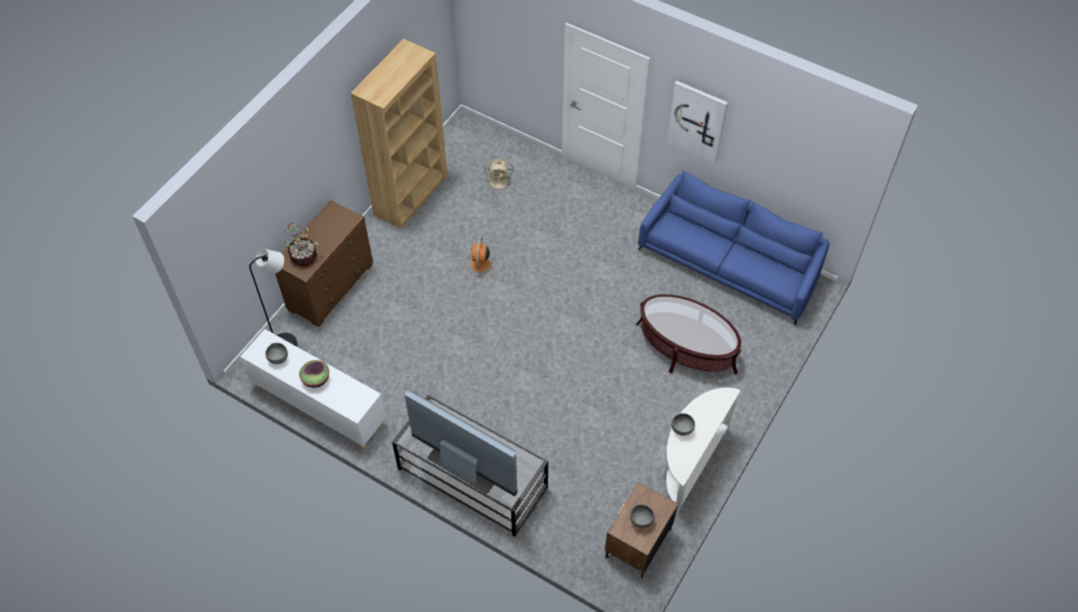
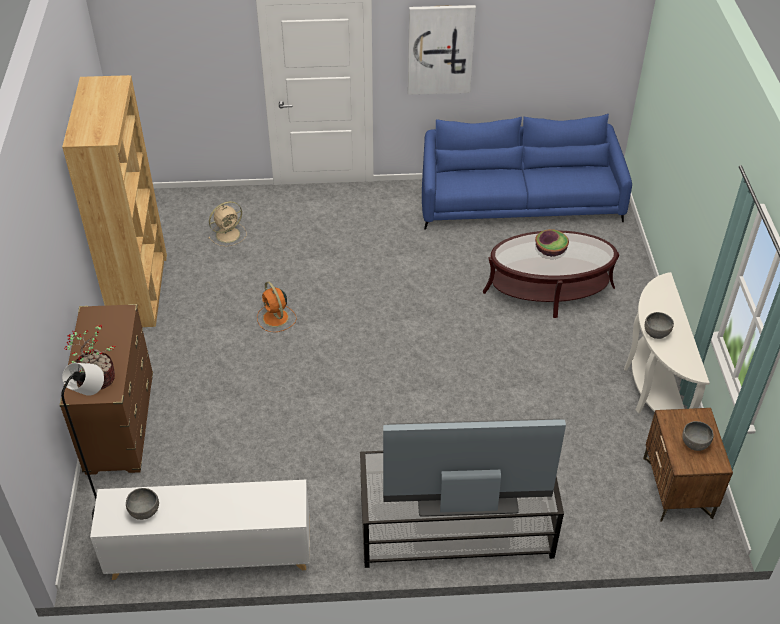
camera: 35 degrees left, 10 degrees down
(316, 379) = (213, 507): bowl -> bowl (550, 251)

